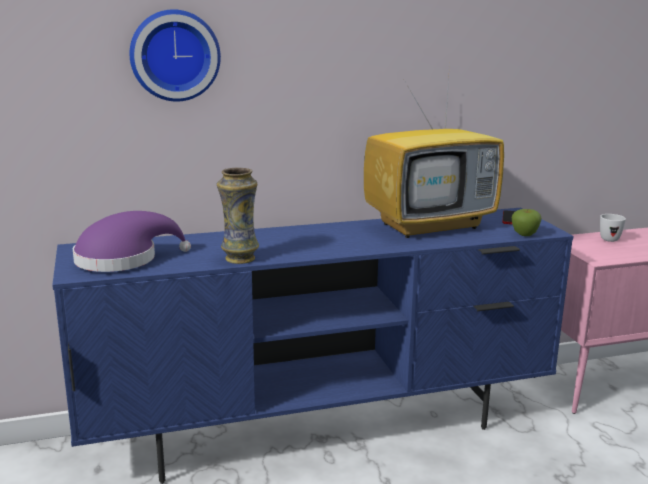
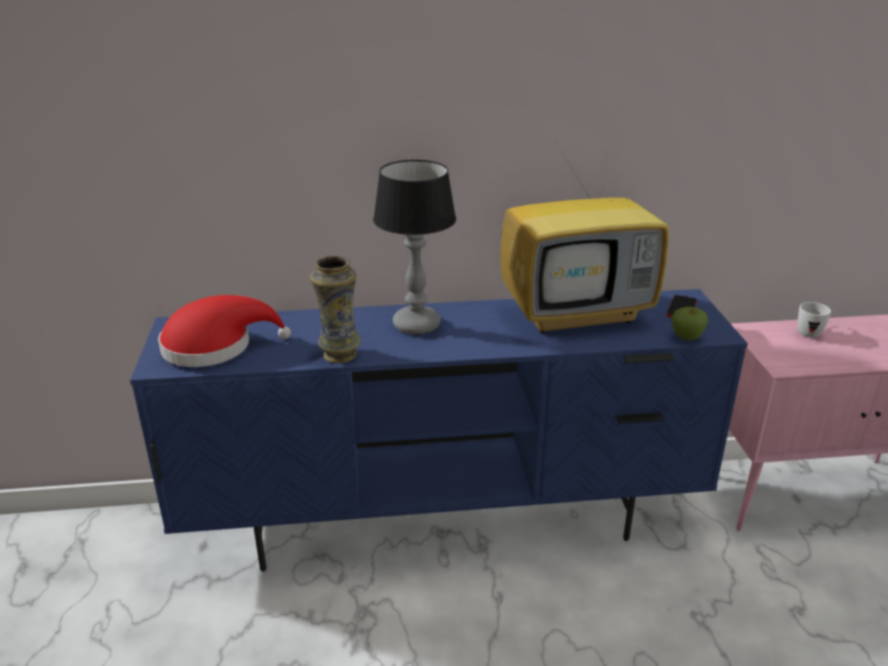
camera: 10 degrees right, 10 degrees up
(123, 259) = (215, 346): purple hat -> red hat
(174, 55) = (275, 113): wall clock -> none
(297, 237) = (415, 324): none -> table lamp

